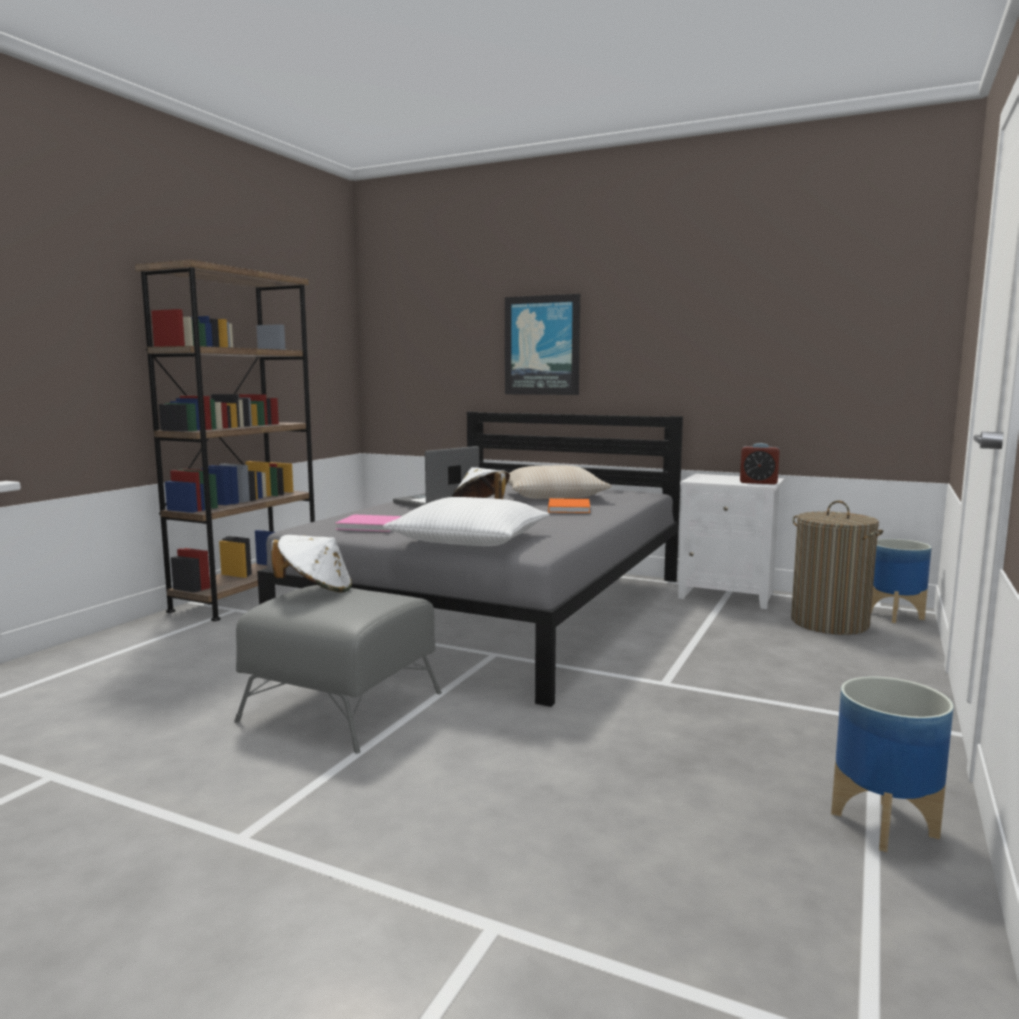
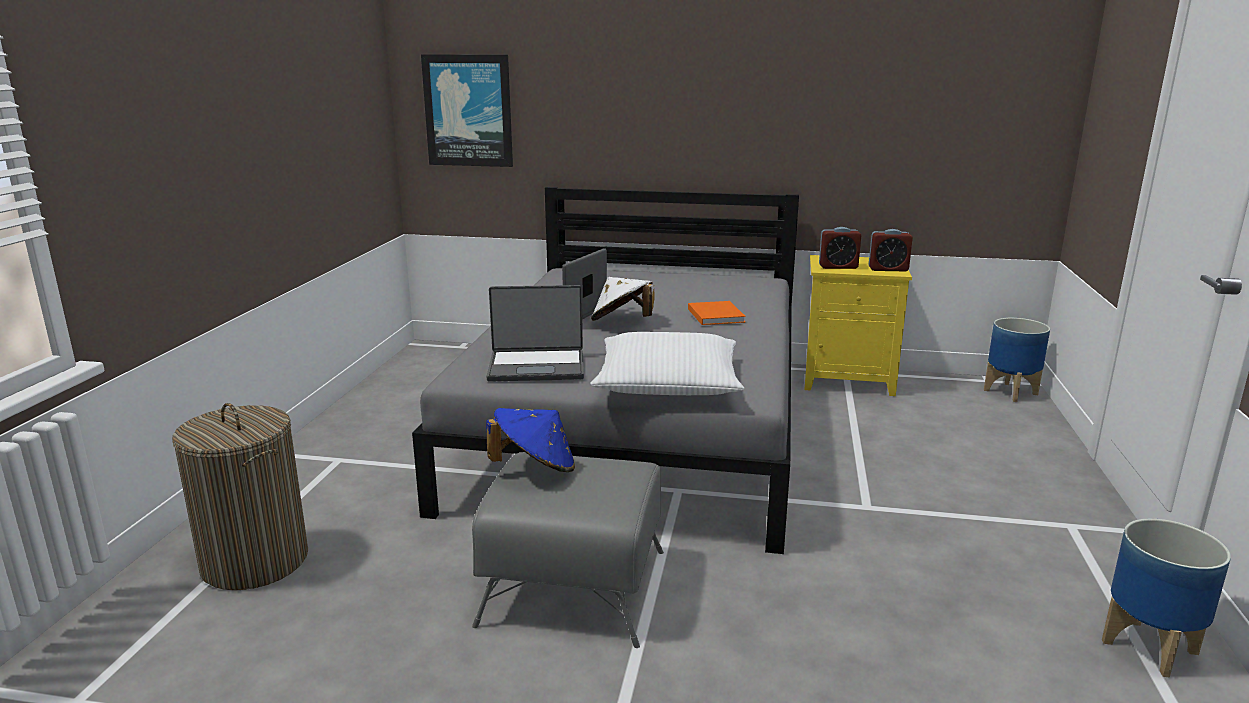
camera: 15 degrees left, 10 degrees up
(247, 596) = (336, 436): brown bookcase -> none
(315, 590) = (535, 467): white hat -> blue hat
(372, 526) = (537, 367): pink book -> laptop
(542, 345) = (635, 112): picture -> picture (468, 111)
(552, 496) = (675, 293): beige pillow -> none
(711, 479) = (838, 266): none -> alarm clock
(729, 595) = (849, 380): white nightstand -> yellow nightstand
(829, 623) = (961, 408): laundry basket -> laundry basket (255, 561)

